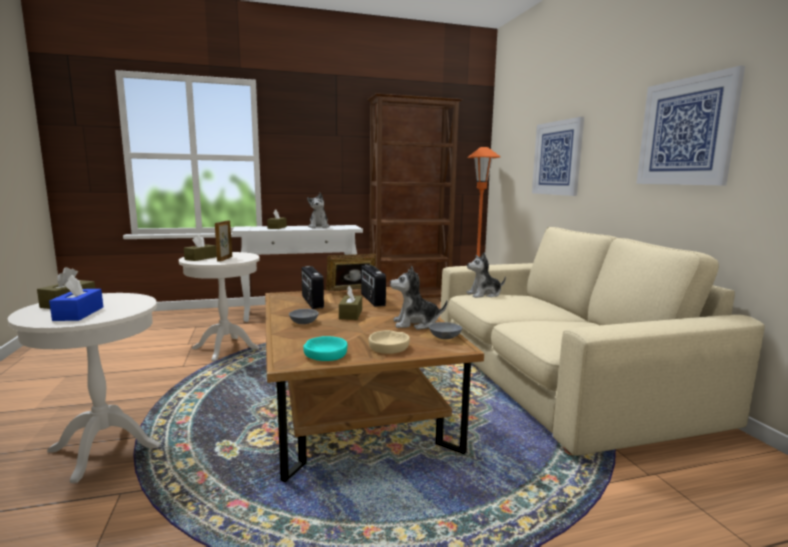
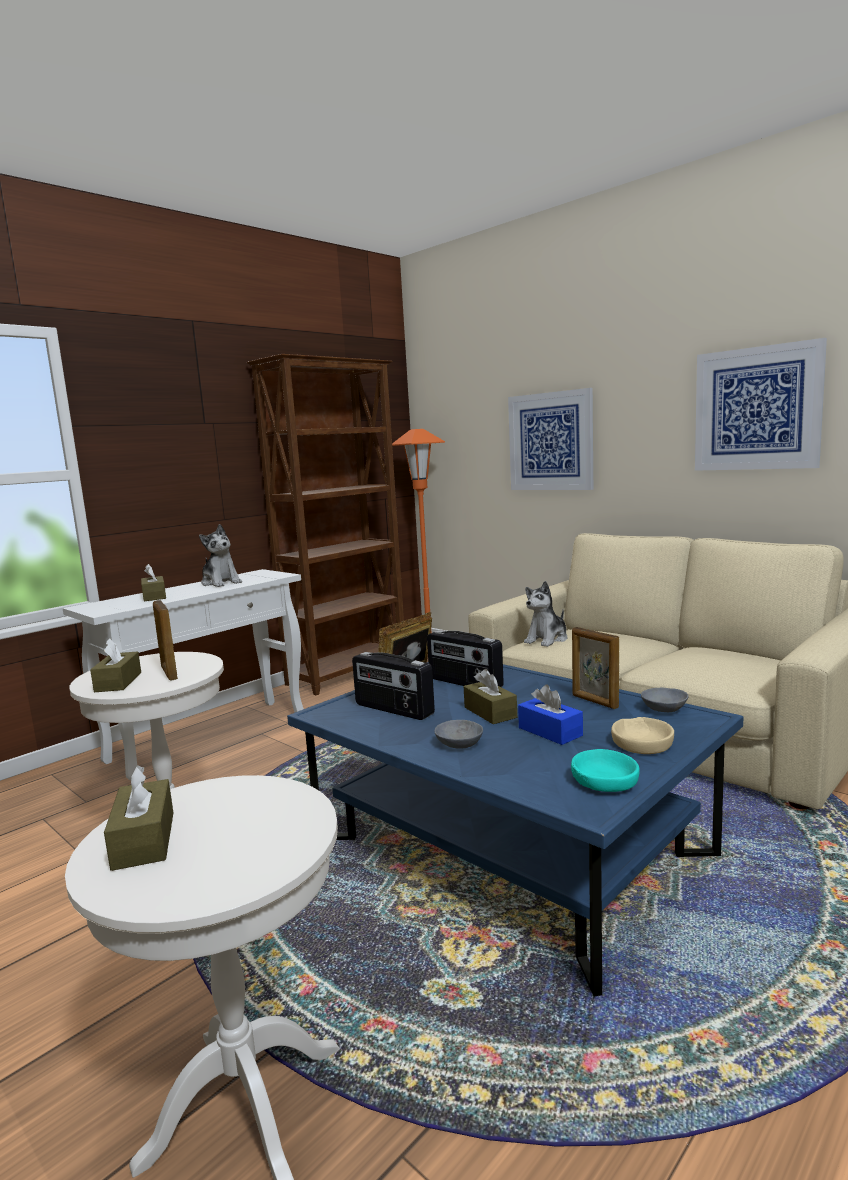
camera: 30 degrees left, 0 degrees up
(79, 314) = (237, 851): blue tissue box -> blue tissue box (550, 732)
(354, 404) = (509, 847): brown coffee table -> blue coffee table
(415, 324) = (594, 701): plush toy -> picture frame

